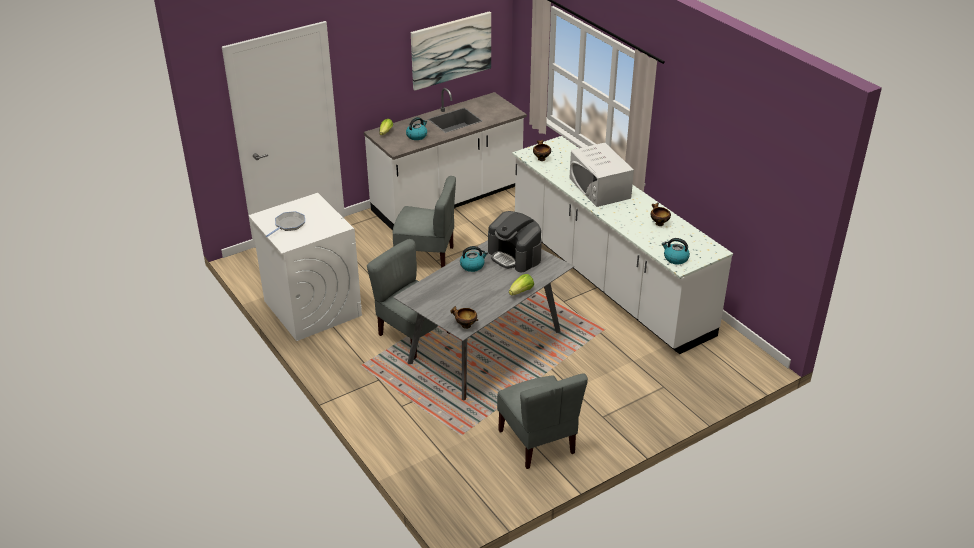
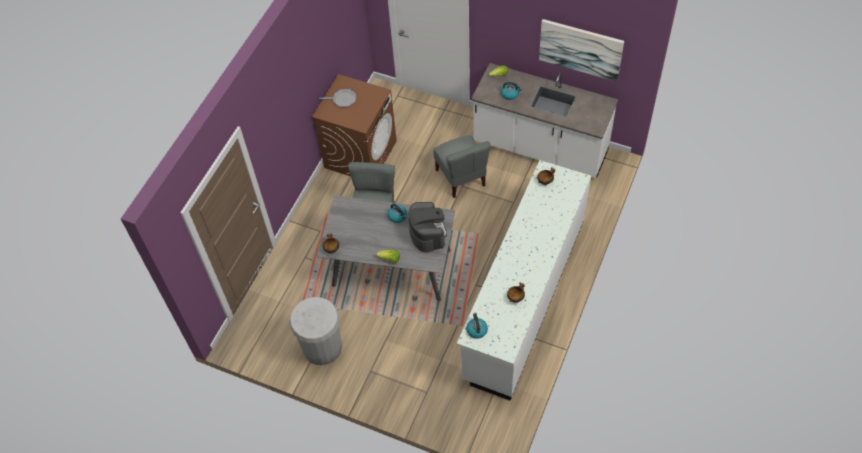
camera: 60 degrees right, 20 degrees up
(312, 308) = (360, 154): white washing machine -> brown washing machine
(515, 256) = (427, 233): coffee machine -> coffee machine turned 150 degrees clockwise
(538, 442) = (322, 347): grey chair -> white trash can
(599, 188) = (534, 238): white microwave -> none

